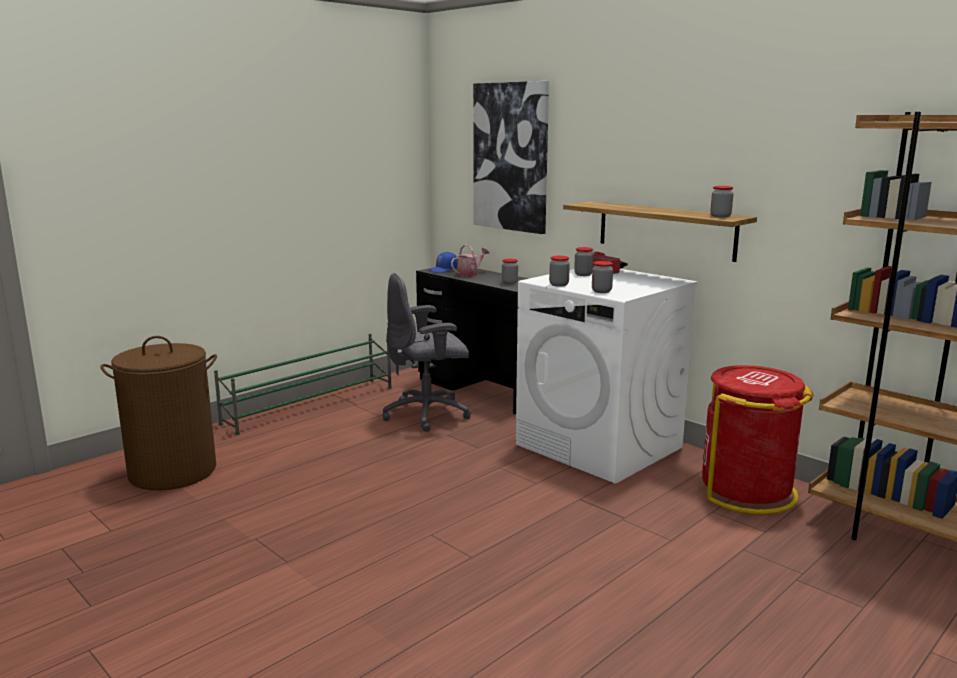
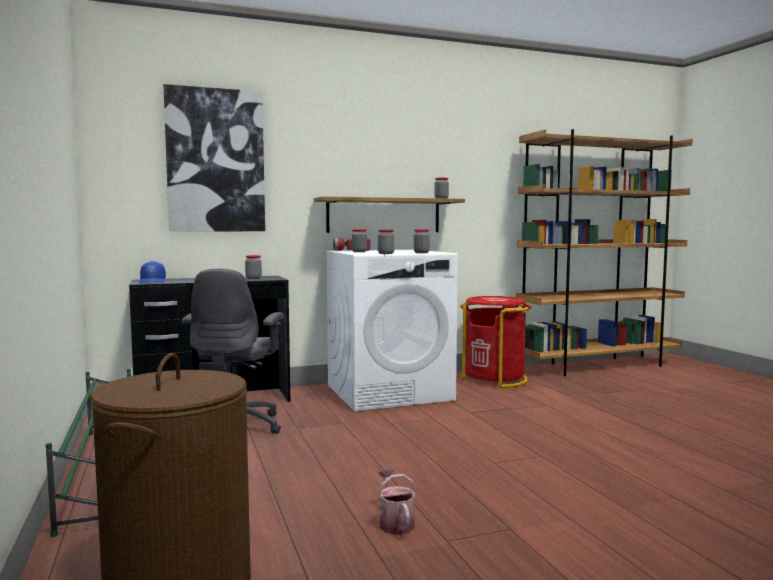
camera: 65 degrees left, 10 degrees down
(469, 274) = (192, 280): watering can -> watering can (395, 522)

